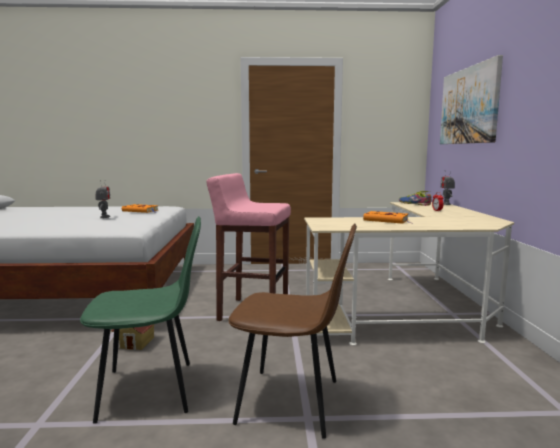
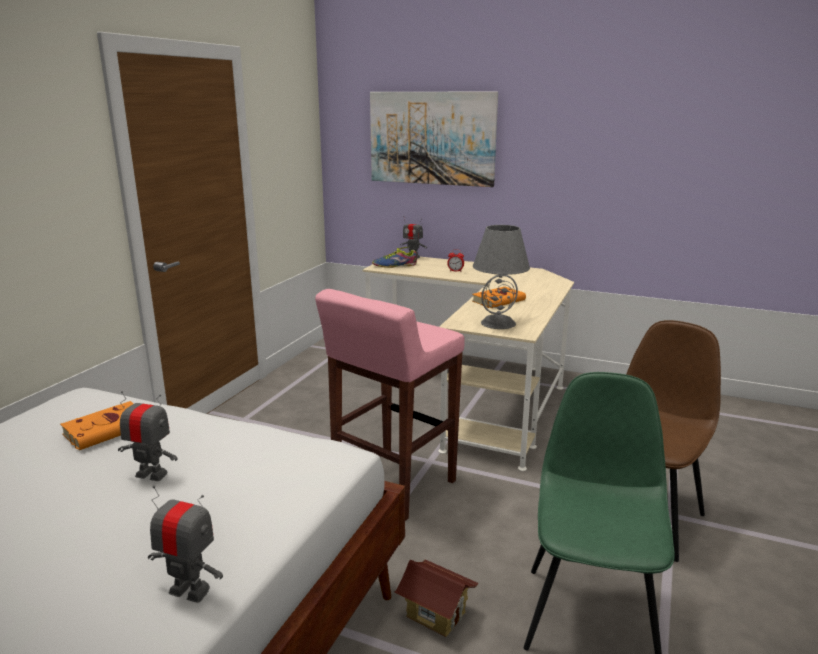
camera: 65 degrees left, 10 degrees up
(25, 229) = (189, 591): none -> toy robot
(333, 223) = (498, 323): none -> grey table lamp

